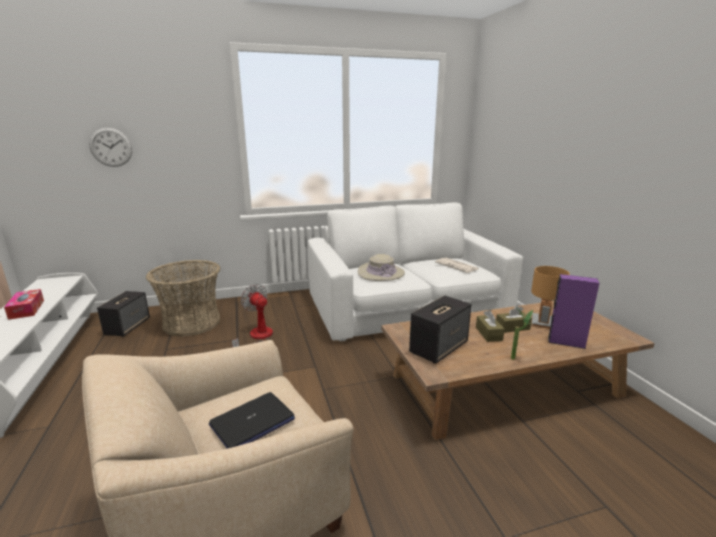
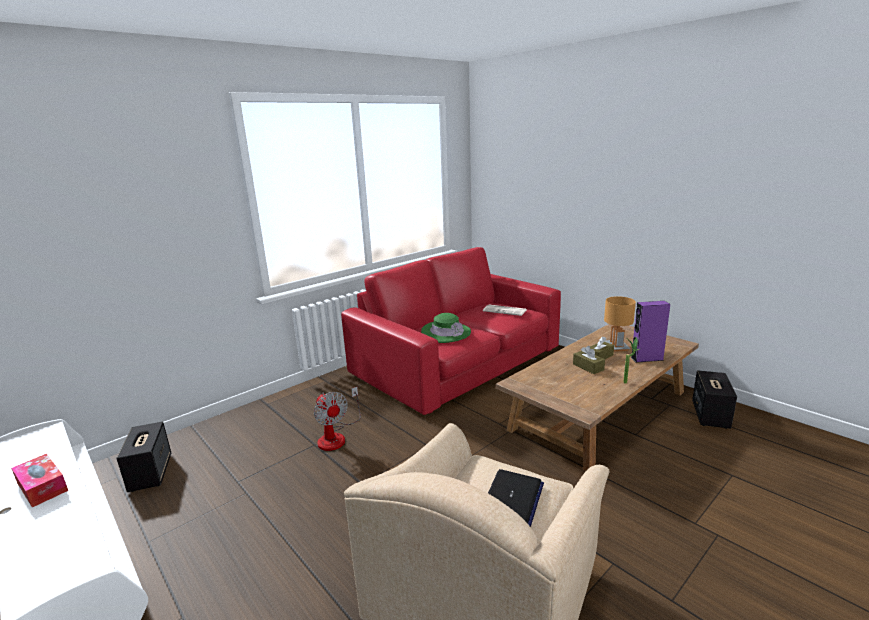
camera: 25 degrees left, 0 degrees up
(111, 147) = (83, 237): wall clock -> none
(192, 323) = (237, 443): basket -> none
(257, 338) = (336, 436): fan -> fan turned 150 degrees counterclockwise
(381, 273) = (446, 333): beige hat -> green hat
(407, 307) = (458, 362): white sofa -> red sofa
(439, 347) = (564, 390): speaker -> speaker (710, 414)

